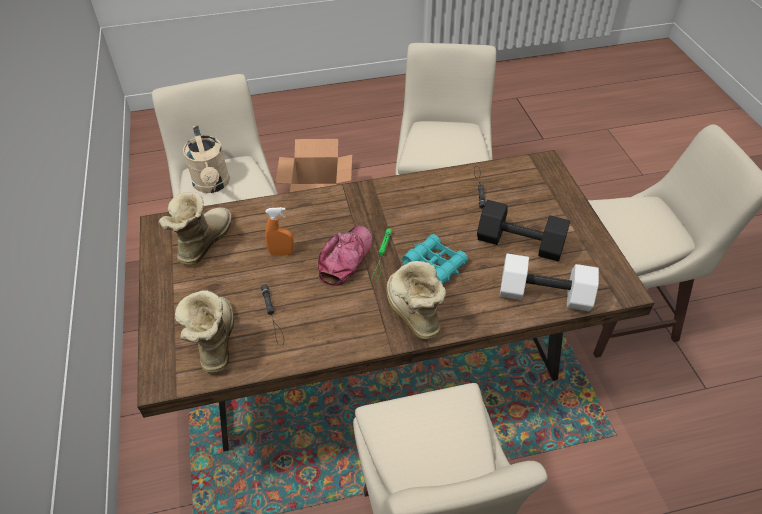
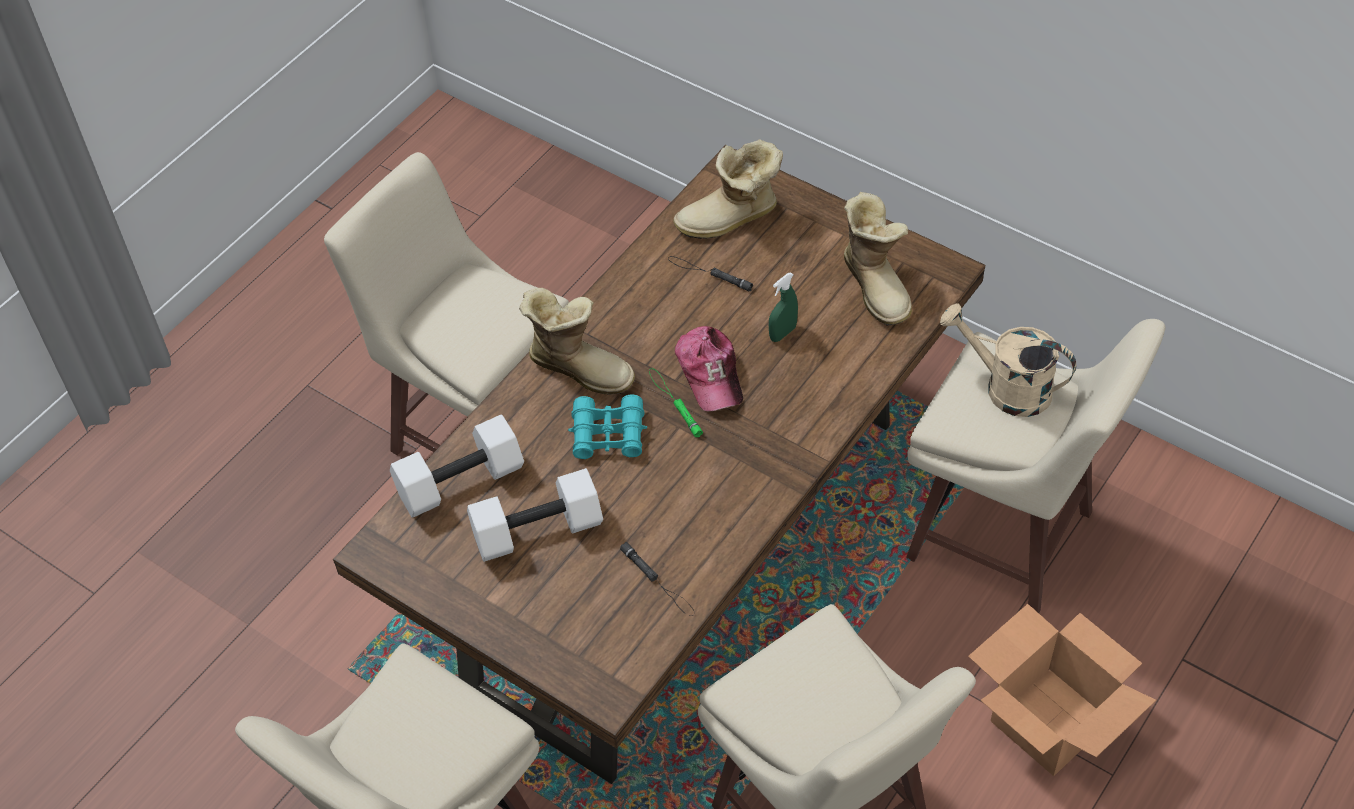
camera: 140 degrees right, 5 degrees up
(213, 342) = (731, 220): boot -> boot turned 120 degrees clockwise
(281, 253) = (782, 333): orange spray bottle -> green spray bottle
(521, 242) = (537, 532): black dumbbell -> white dumbbell

